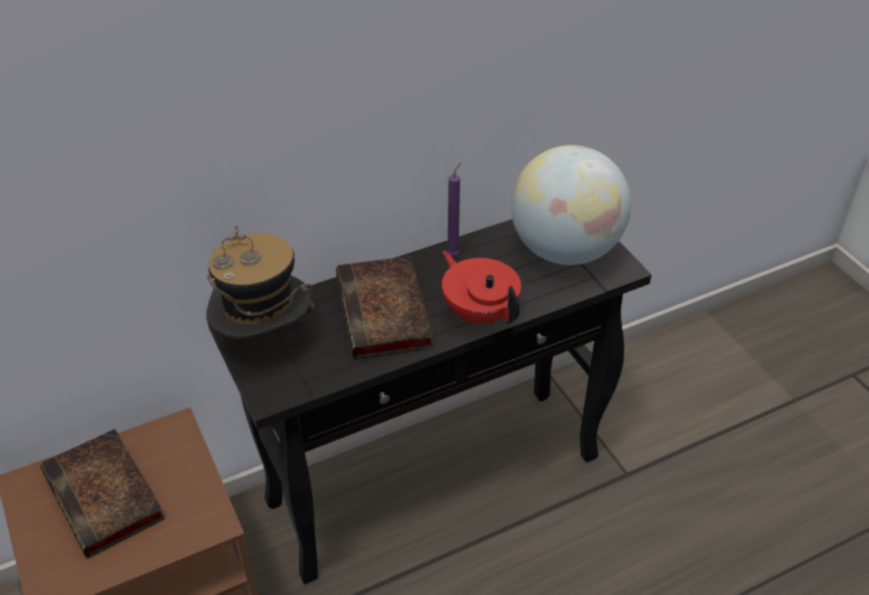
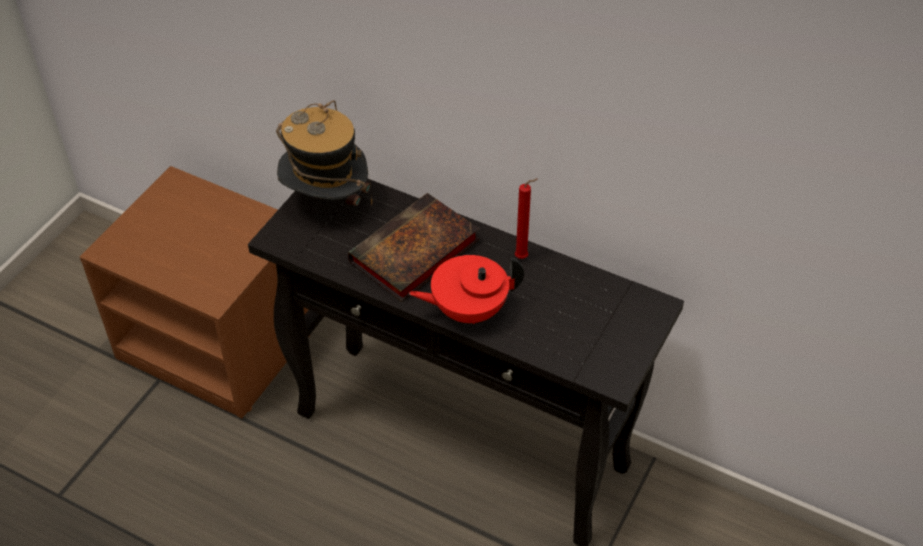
camera: 55 degrees right, 5 degrees up
(106, 498) = (193, 230): book -> none
(454, 254) = (523, 257): purple candle -> red candle
(480, 312) = (468, 309): red teapot -> red teapot turned 120 degrees counterclockwise
(565, 250) = (600, 327): globe -> none

